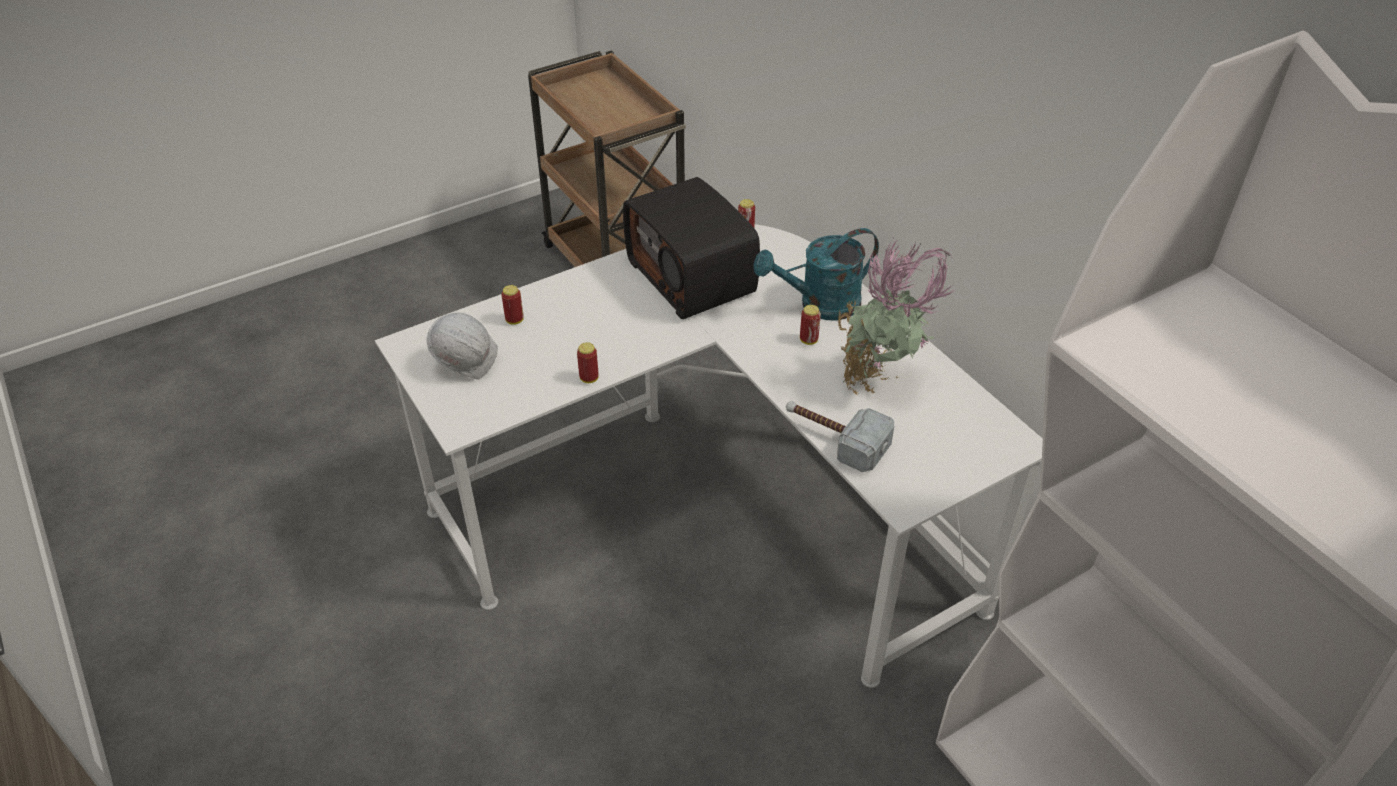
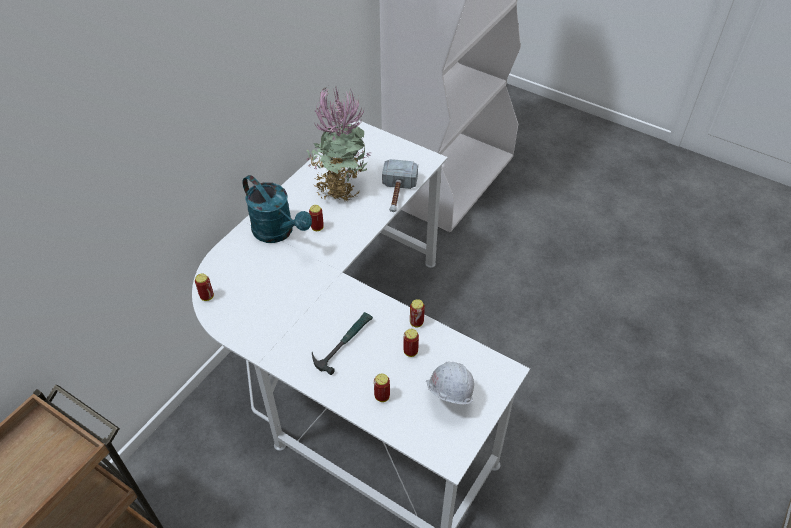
camera: 115 degrees left, 5 degrees up
(552, 359) = (410, 352): none -> can
(606, 312) = (343, 343): none -> hammer
(693, 277) = (276, 308): radio -> none

